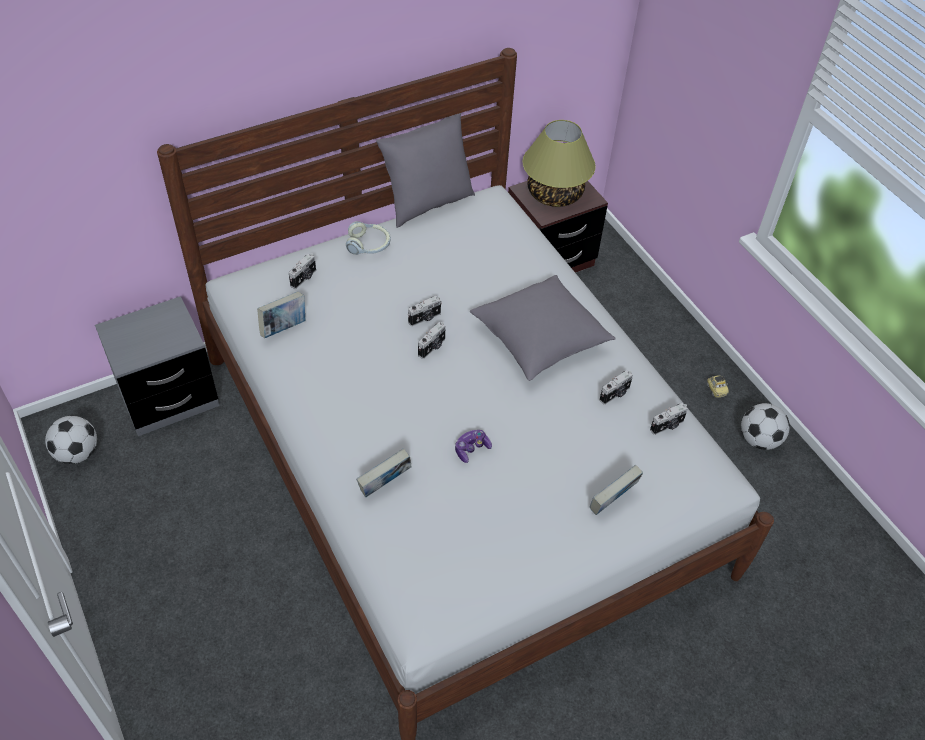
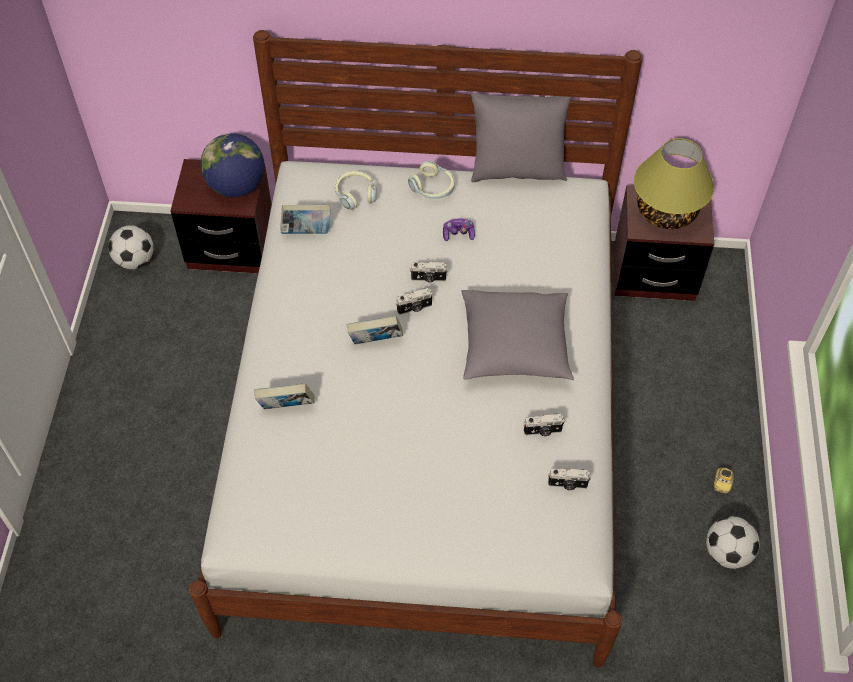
camera: 35 degrees right, 5 degrees up
(168, 327) = (236, 186): none -> globe
(169, 398) = (231, 247): grey nightstand -> brown nightstand
(304, 278) = (355, 194): camera -> headphones
(471, 449) = (378, 414): game controller -> game controller (458, 234)
(612, 502) = (462, 524): book -> book (375, 342)

